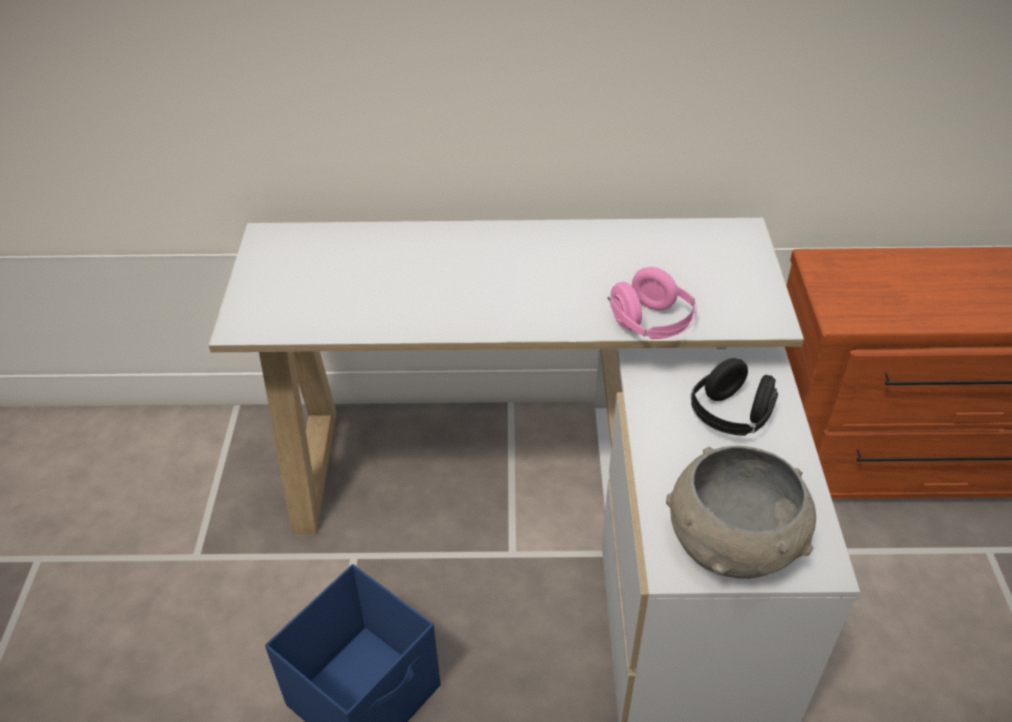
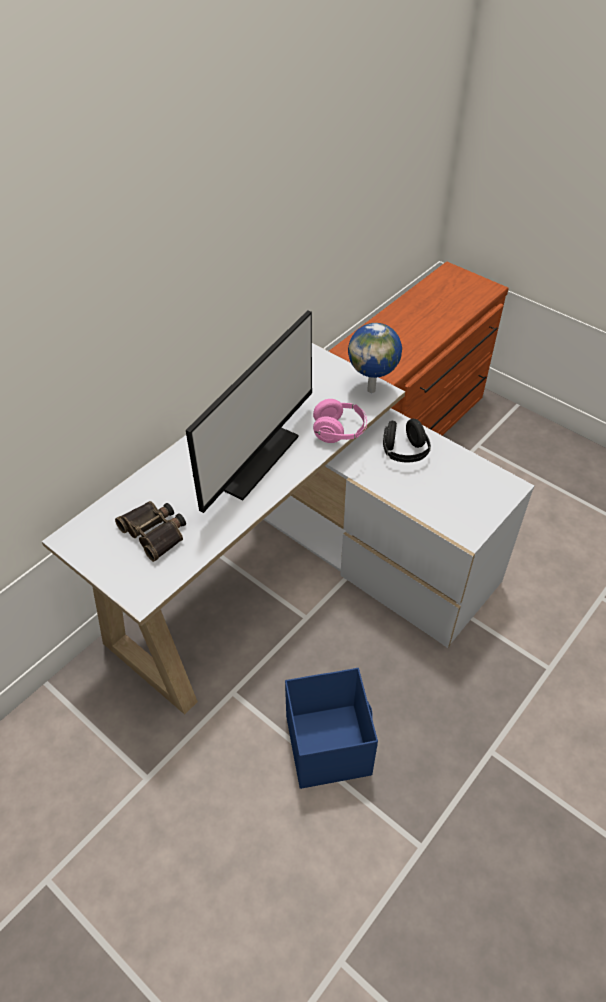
camera: 50 degrees left, 5 degrees up
(334, 283) = (155, 532): none -> binoculars
(517, 280) = (248, 457): none -> monitor
(733, 543) = (475, 505): grey bowl -> none
(762, 309) = (372, 389): none -> globe

